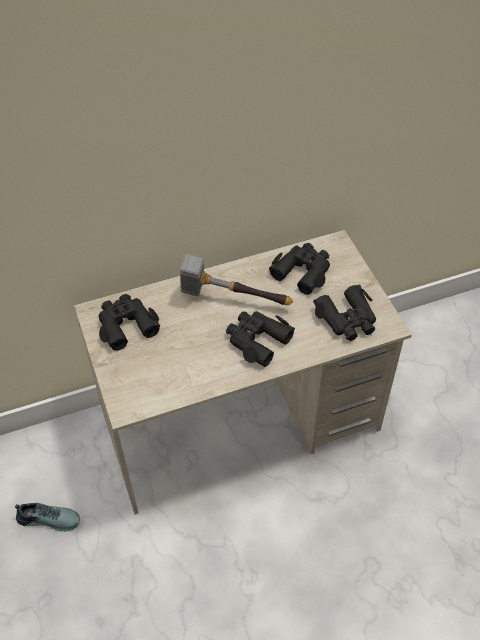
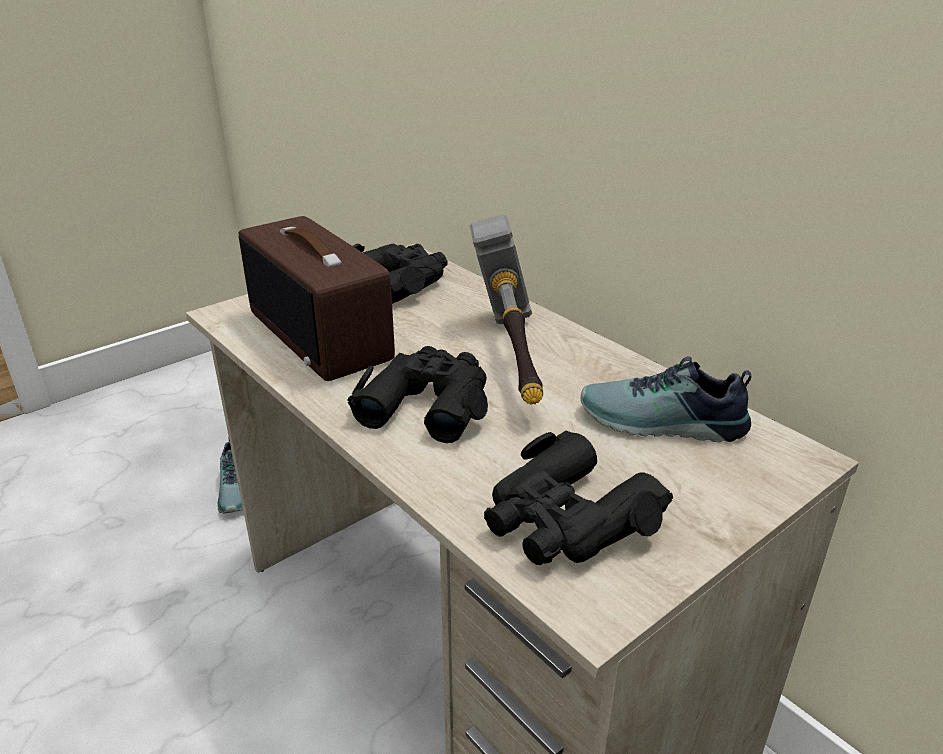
camera: 70 degrees right, 20 degrees down
(175, 368) = (322, 336): none -> radio
(302, 271) = (662, 424): black binoculars -> shoe

